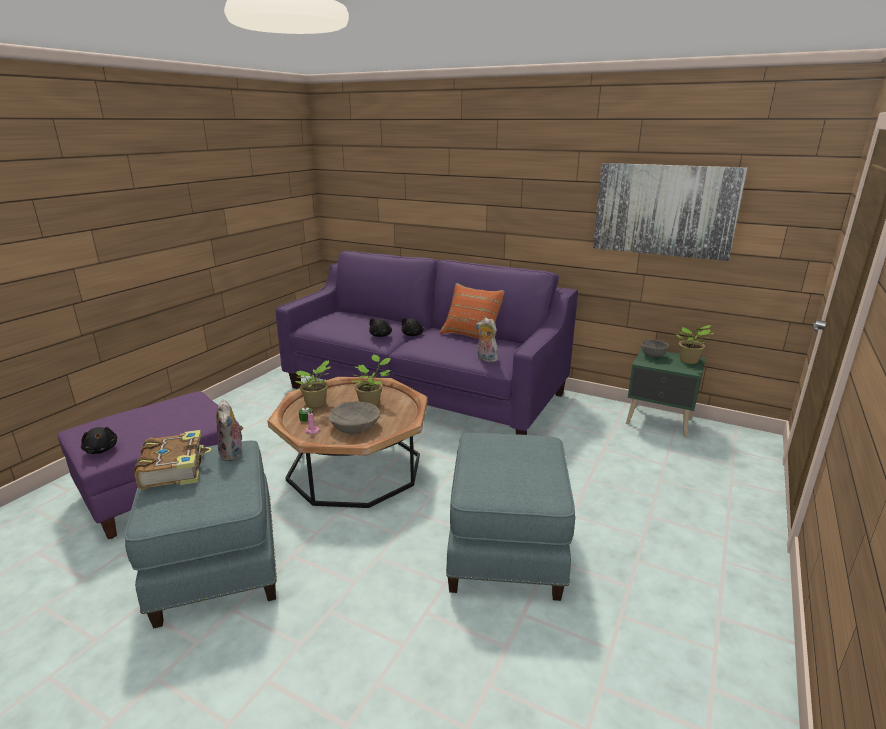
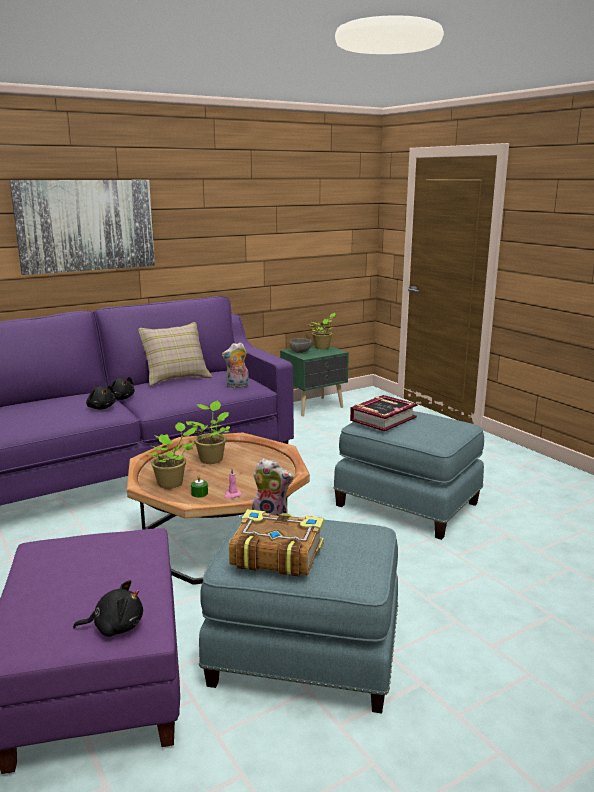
camera: 60 degrees left, 5 degrees down
(355, 426) = (250, 474): beige bowl -> none
(472, 334) = (175, 378): orange pillow -> beige pillow
(498, 443) = (383, 419): none -> book
(664, 210) = (278, 227): picture -> picture (86, 225)

